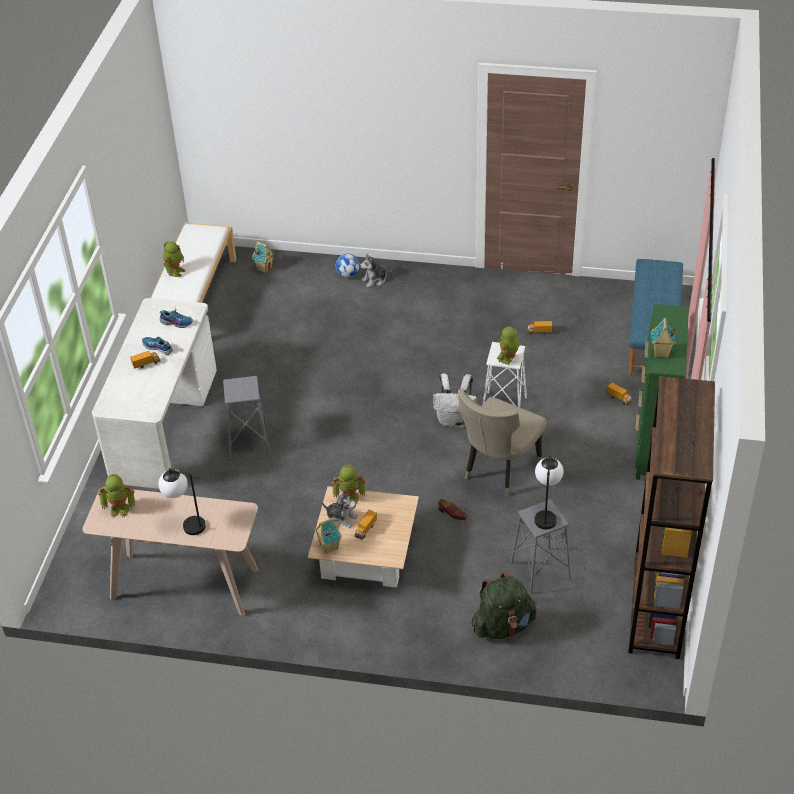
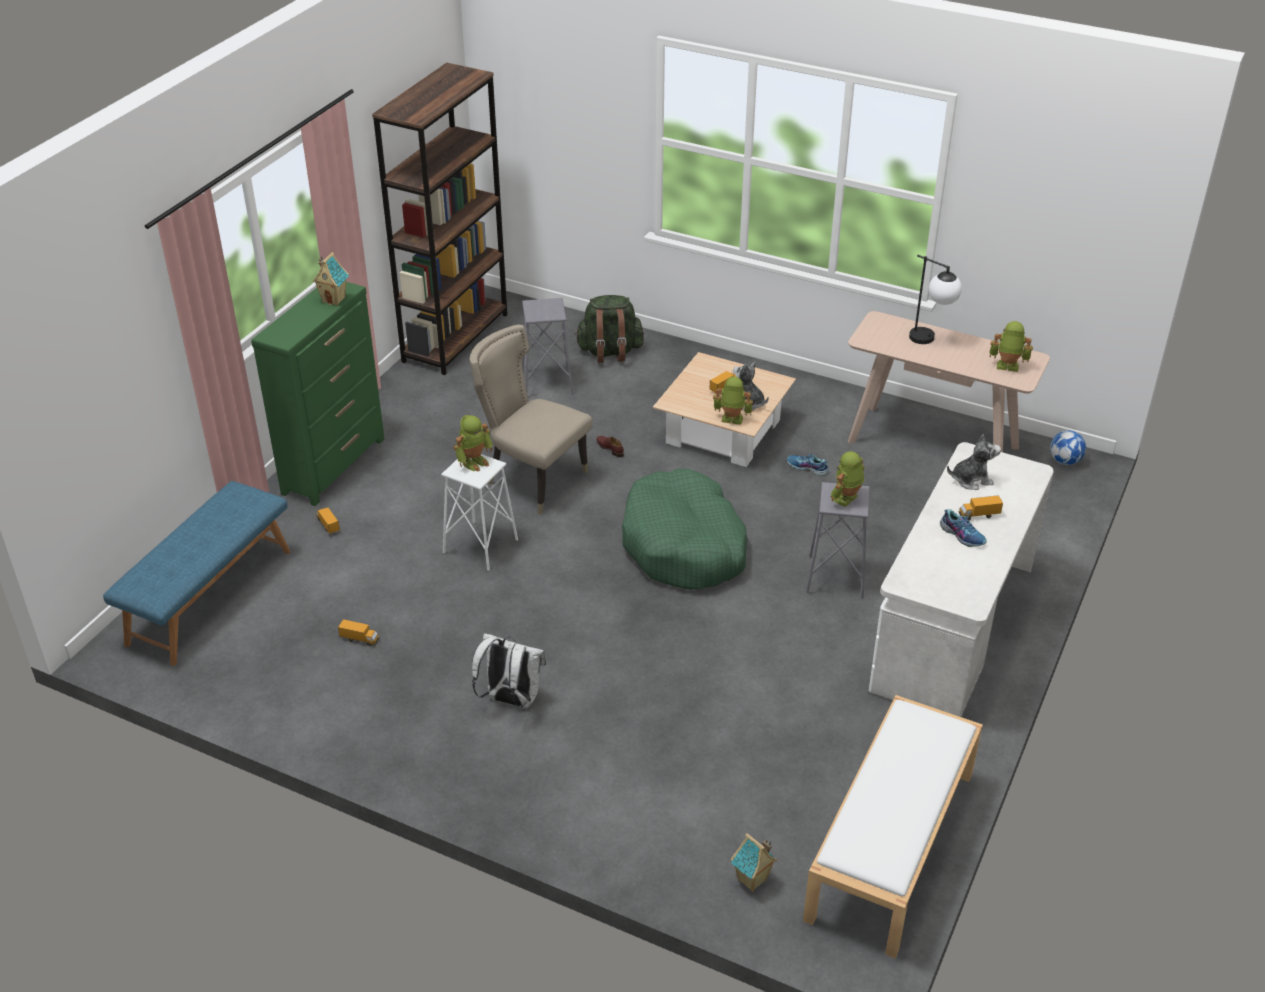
camera: 165 degrees left, 5 degrees down
(175, 271) = (929, 769): toy robot -> toy robot (846, 499)
(177, 322) = (931, 567): shoe -> shoe (807, 468)
(328, 547) = (770, 382): toy house -> none
(348, 274) = (604, 825): football -> football (1065, 461)
(361, 441) = (684, 546): none -> green dog bed
(375, 280) = (562, 800): plush toy -> plush toy (971, 479)
(455, 420) = (552, 545): white backpack -> white backpack (510, 699)
(498, 470) = (532, 479): beige chair -> beige chair turned 105 degrees counterclockwise
(545, 514) = (539, 311): table lamp -> none

